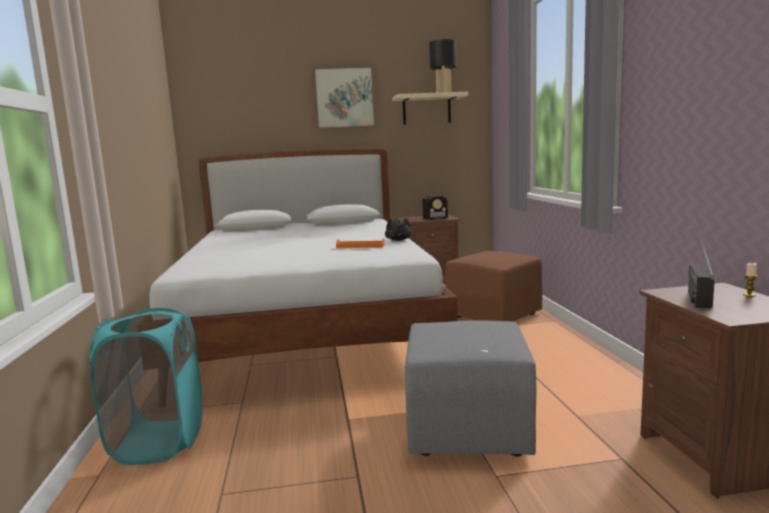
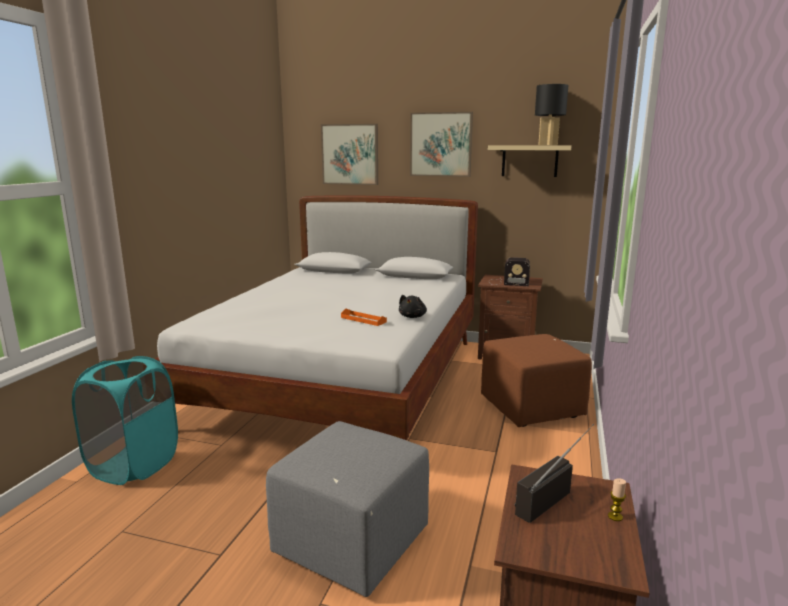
camera: 25 degrees right, 5 degrees up
(250, 111) = (350, 154): none -> picture

